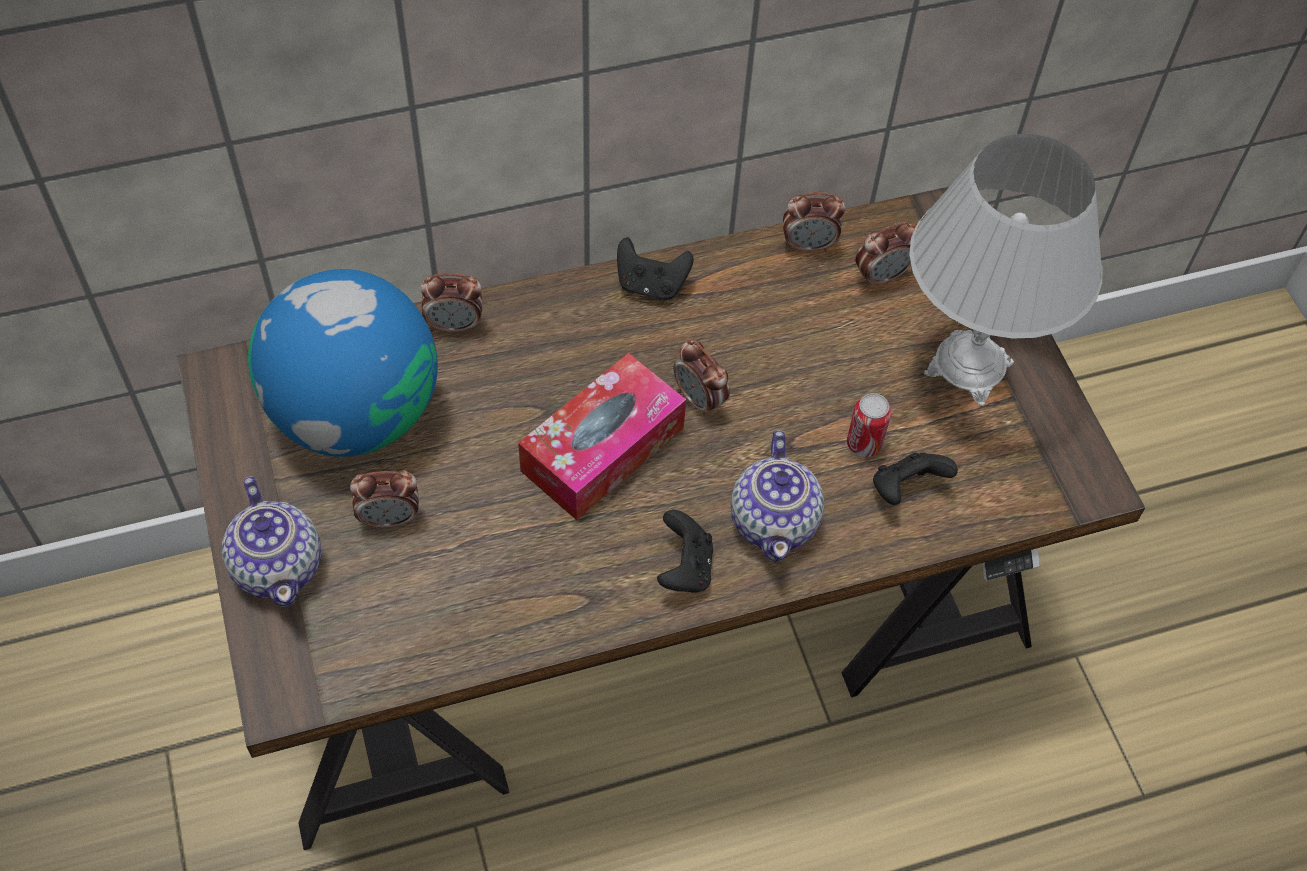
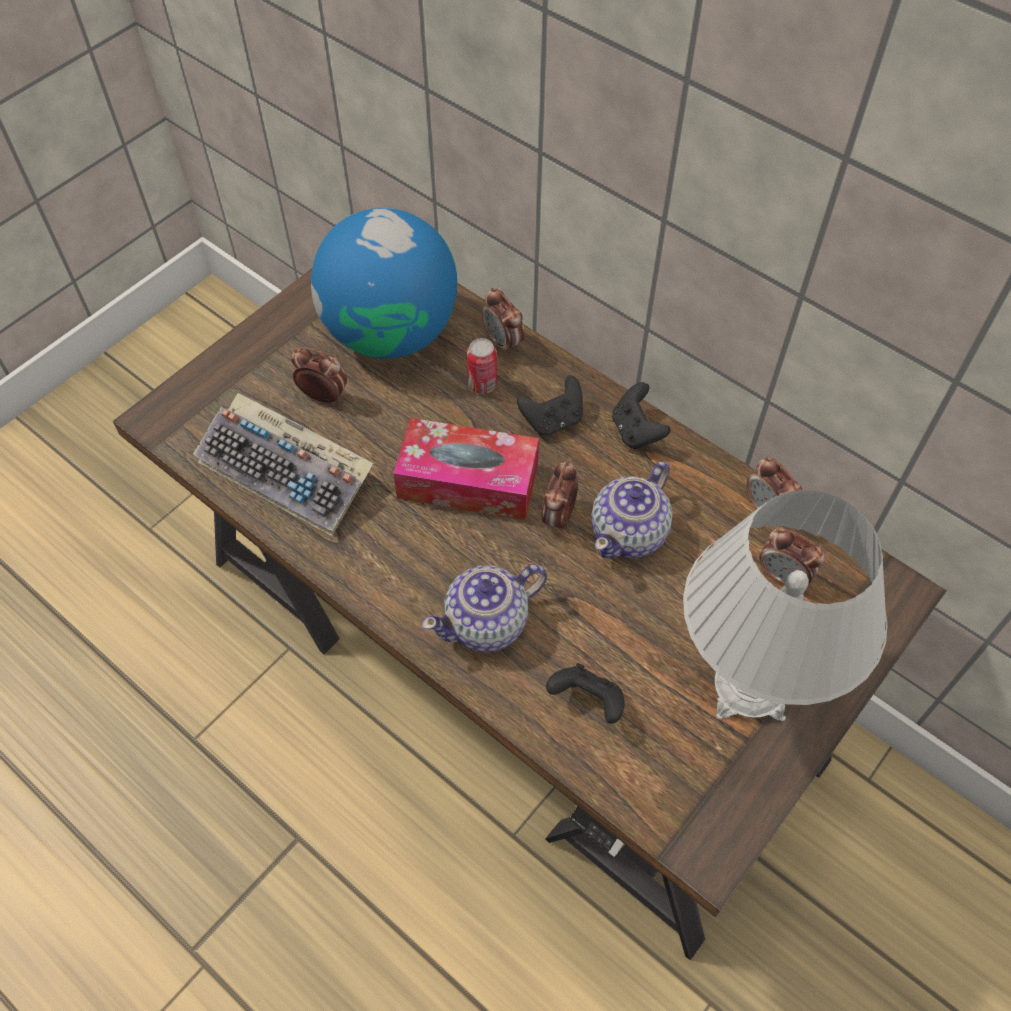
camera: 60 degrees right, 0 degrees up
(279, 565) = (249, 361): teapot -> teapot (630, 532)
(390, 518) = (323, 396): alarm clock -> alarm clock turned 150 degrees clockwise
(466, 601) = (289, 472): none -> keyboard
(685, 568) = (404, 586): black game controller -> black game controller (553, 420)
(864, 444) = (607, 648): can -> can (482, 384)

